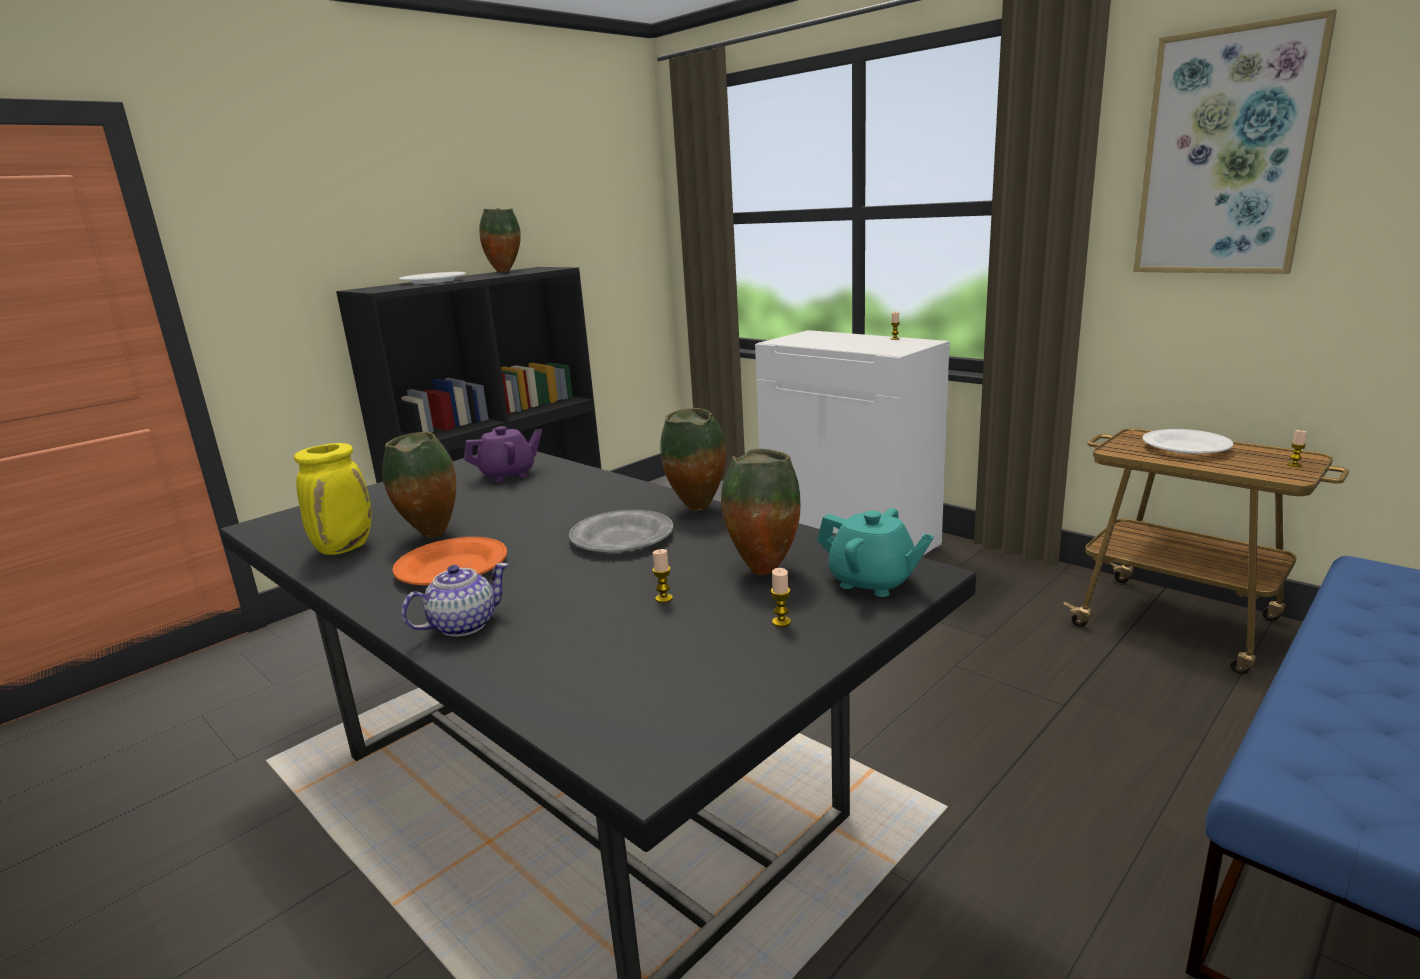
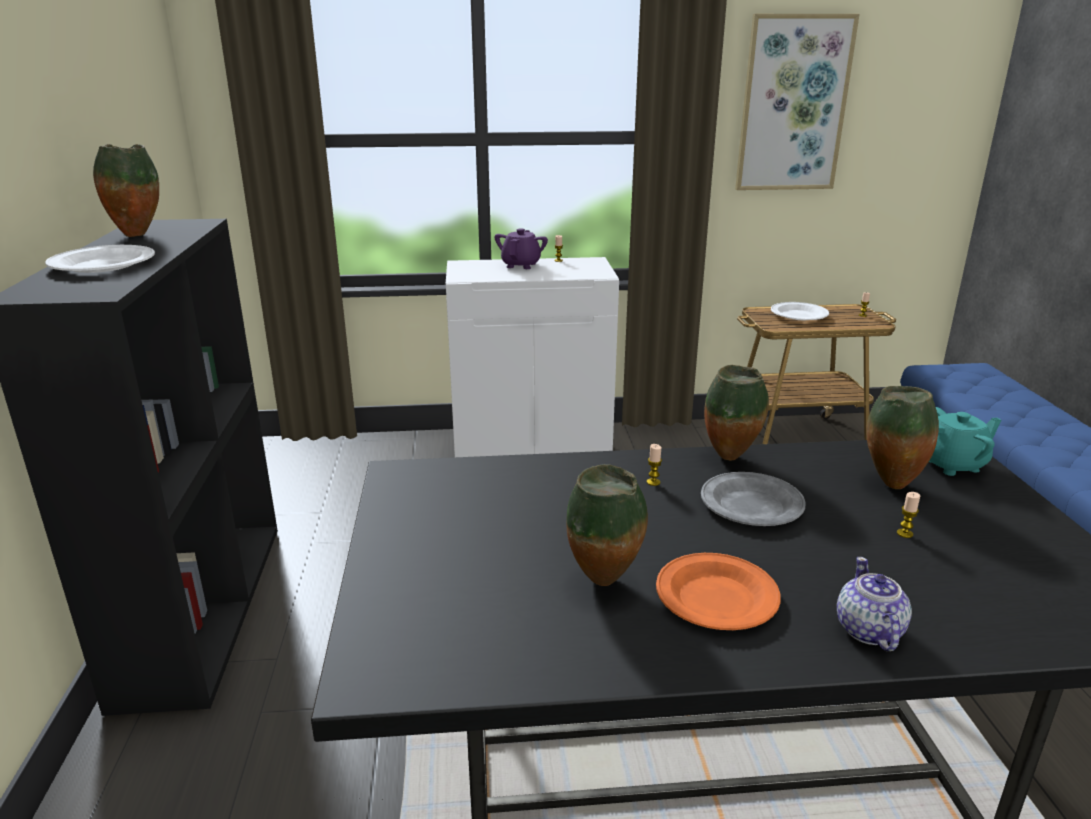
camera: 50 degrees left, 5 degrees up
(345, 547) = (559, 640): yellow vase -> none
(508, 475) = (479, 493): purple teapot -> purple teapot (521, 265)
(781, 622) = (989, 512): candle -> candle (653, 482)

